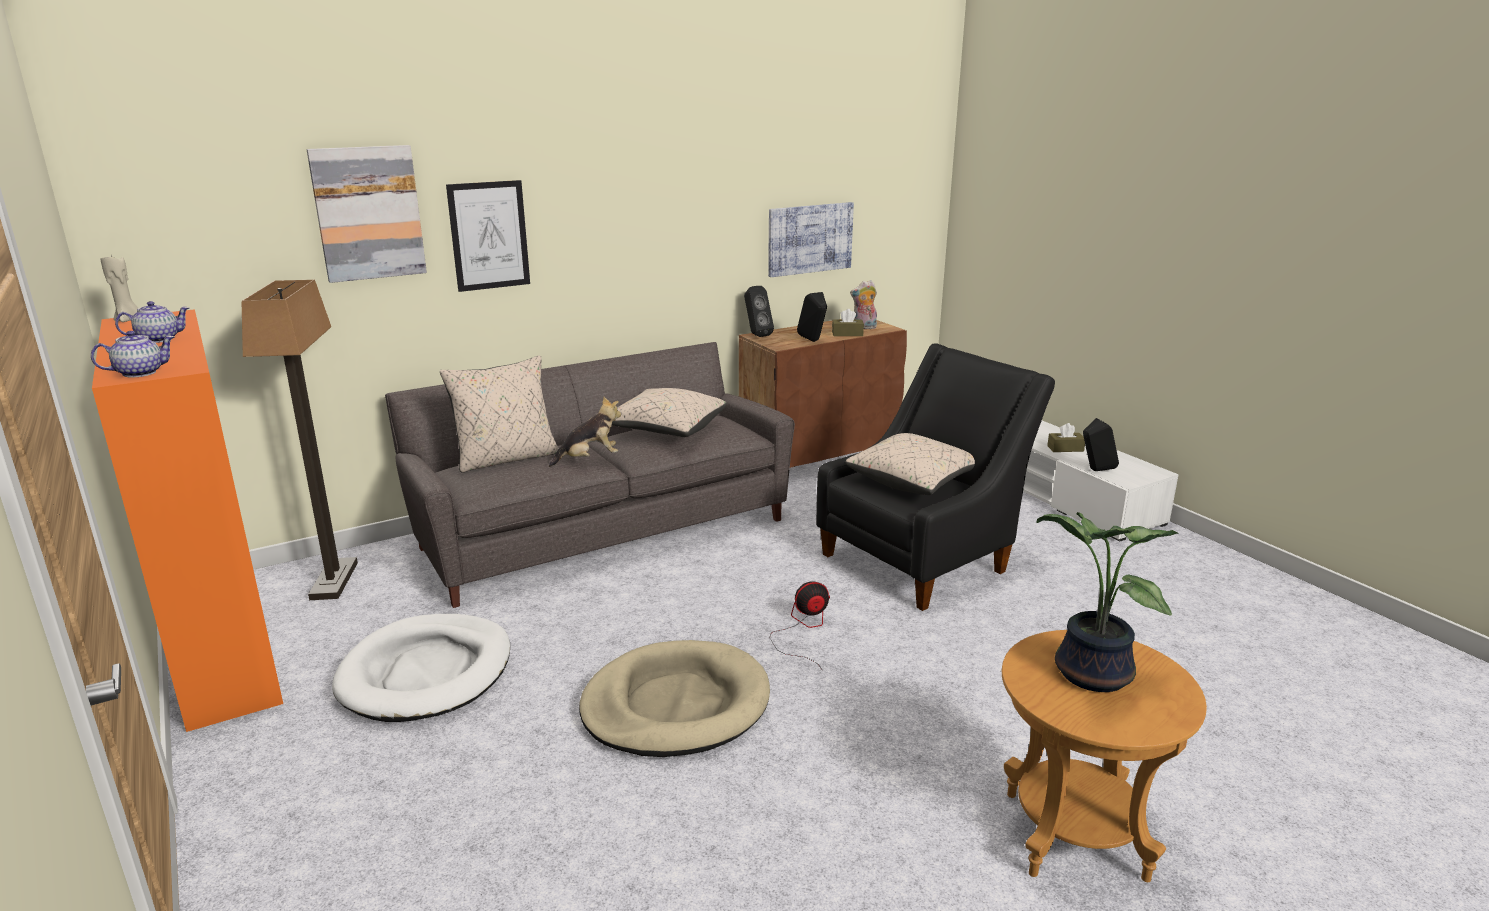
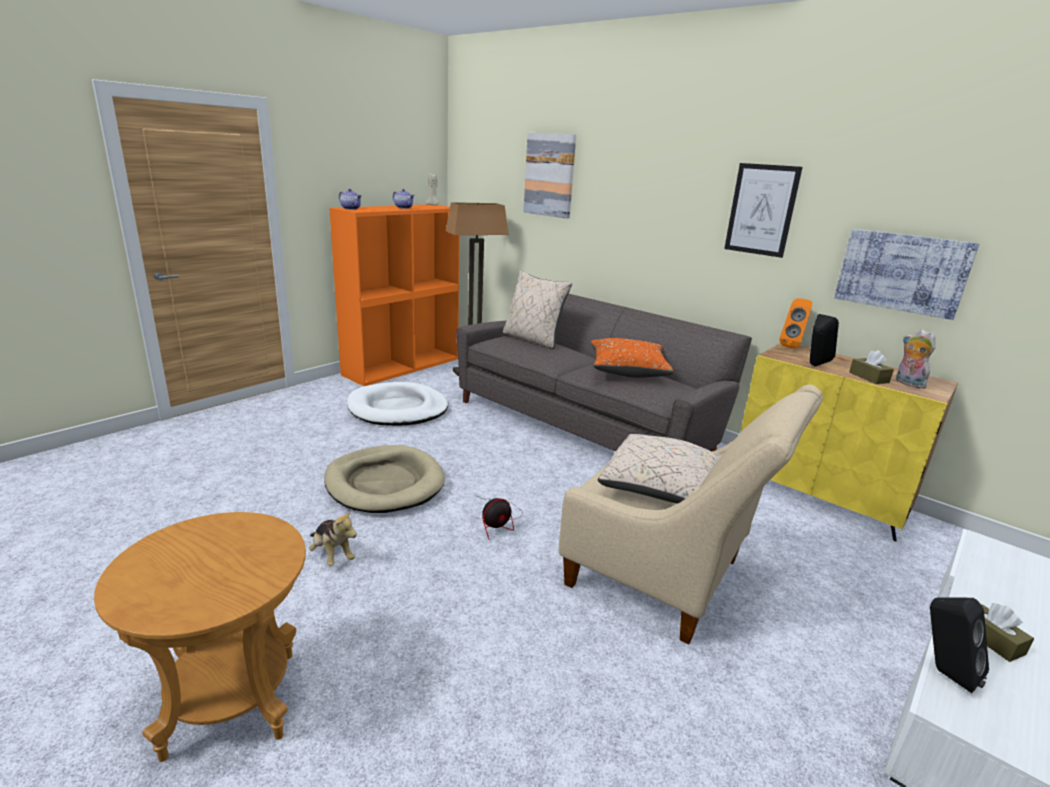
camera: 70 degrees right, 0 degrees up
(489, 235) = (608, 202): picture -> picture (761, 210)
(589, 459) = (551, 357): plush toy -> plush toy (332, 555)
(666, 429) = (627, 370): beige pillow -> orange pillow
(756, 335) = (792, 346): black speaker -> orange speaker
(804, 629) = (498, 522): fan -> fan turned 90 degrees clockwise
(819, 458) = (819, 495): brown cabinet -> yellow cabinet
(922, 559) = (667, 578): black armchair -> beige armchair
(1088, 673) = (221, 556): potted plant -> none

